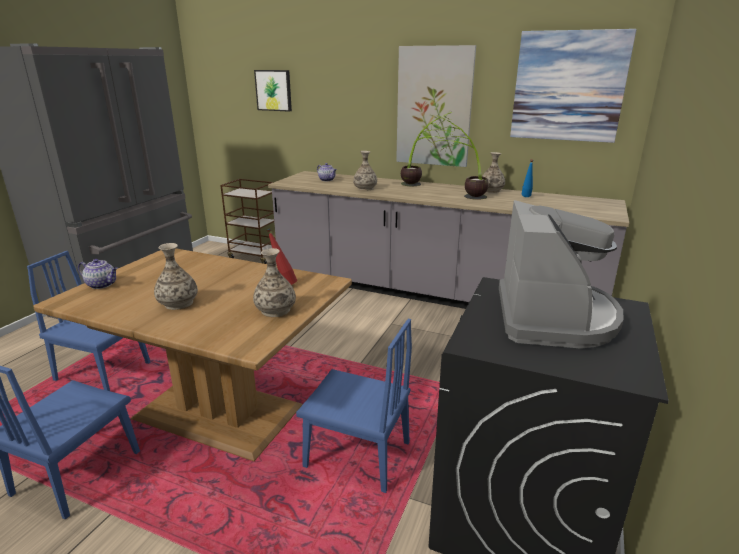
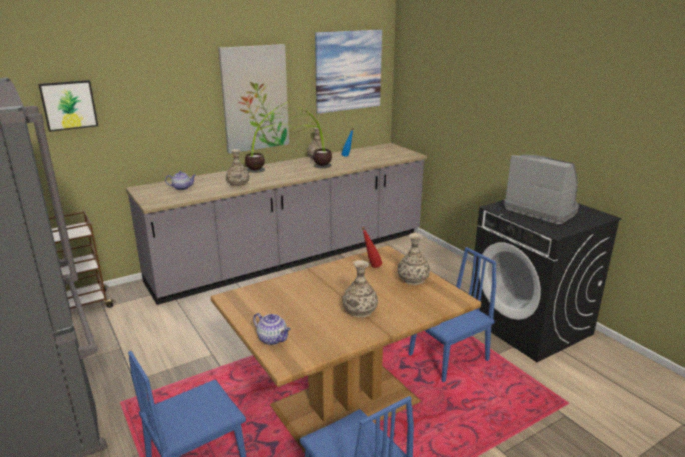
camera: 55 degrees left, 0 degrees up
(102, 285) = (273, 339): teapot -> teapot turned 75 degrees clockwise

